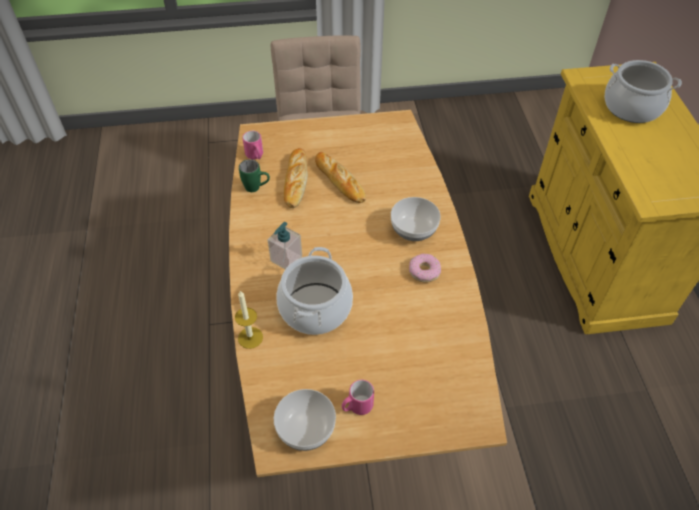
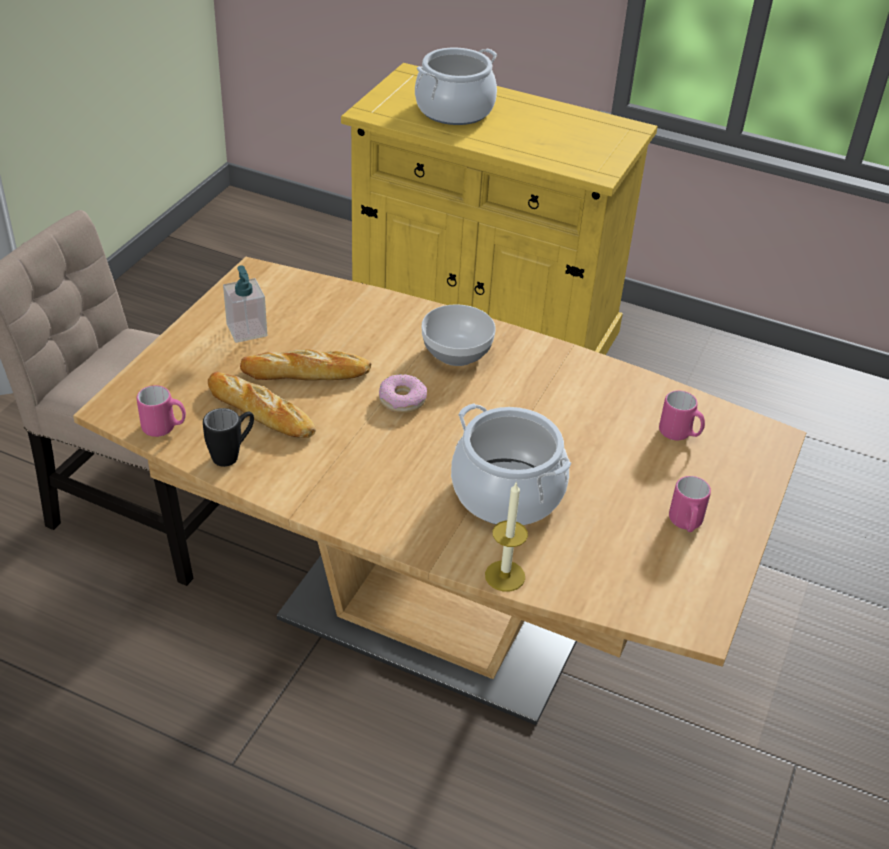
camera: 60 degrees left, 10 degrees down
(257, 188) = (232, 454): green mug -> black mug
(286, 259) = (397, 483): soap dispenser -> soap dispenser (247, 330)
(307, 428) = (687, 582): bowl -> none
(424, 271) = (529, 376): donut -> donut (402, 399)
(438, 369) = (679, 434): none -> pink mug

